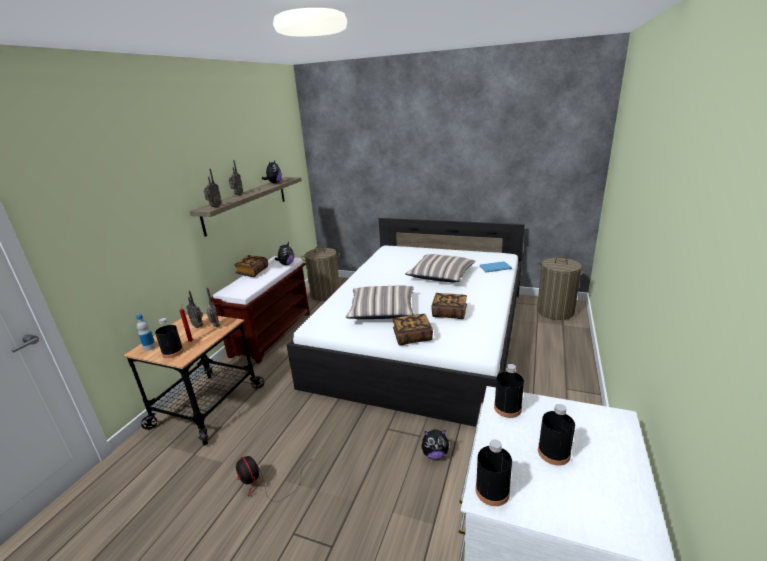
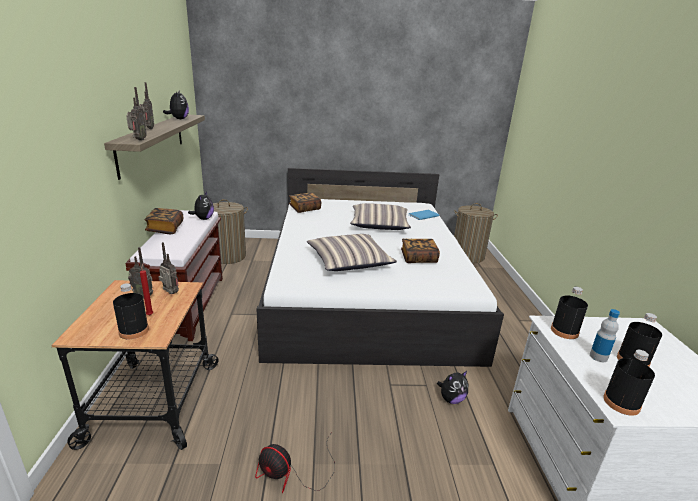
camera: 25 degrees left, 0 degrees up
(150, 347) = (89, 329): bottle -> bottle (598, 357)
(412, 337) = (402, 283): book -> book (305, 209)

